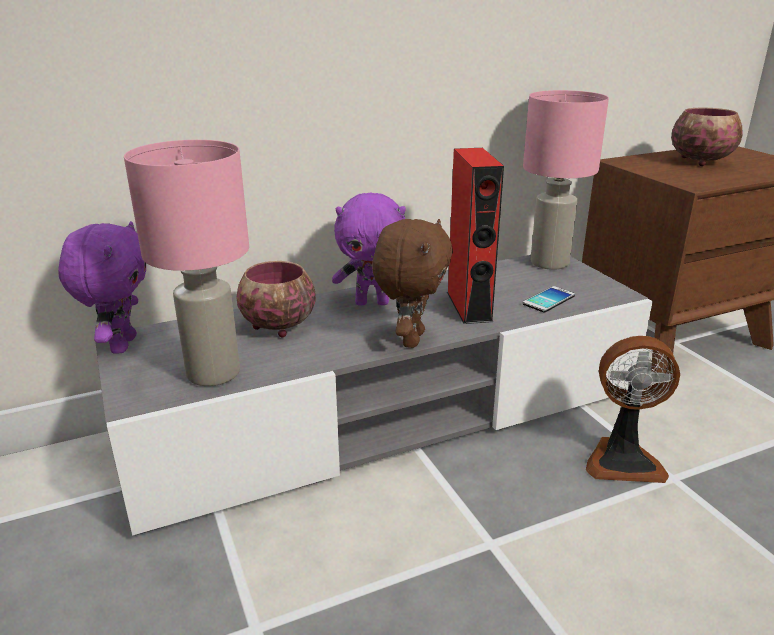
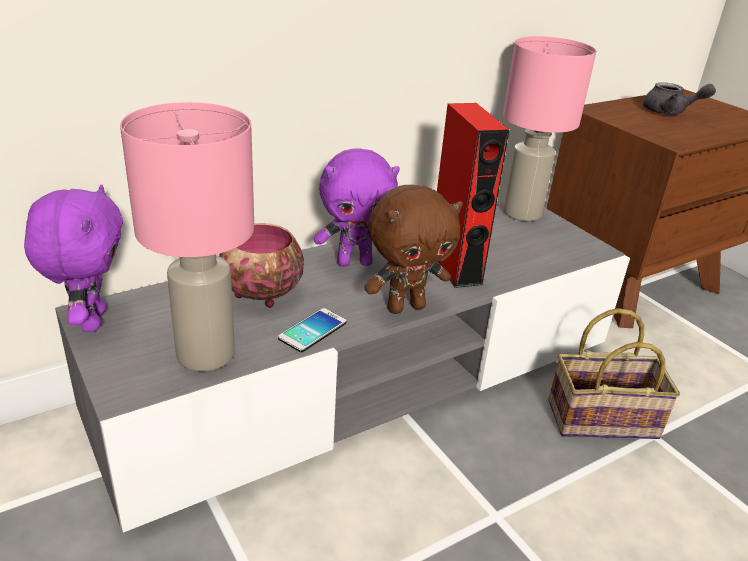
camera: 10 degrees left, 5 degrees up
(410, 339) = (405, 307): brown plush toy -> brown plush toy turned 60 degrees clockwise
(548, 300) = (531, 258): phone -> phone (312, 330)
(622, 460) = (604, 418): fan -> basket
(701, 161) = (670, 112): bowl -> grey teapot

